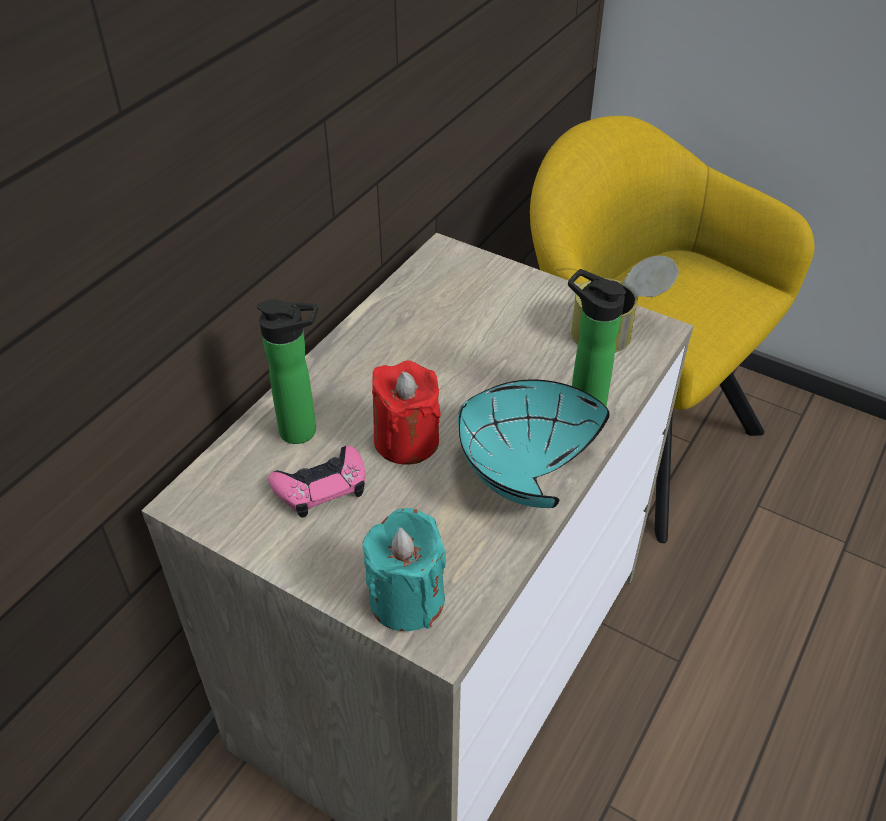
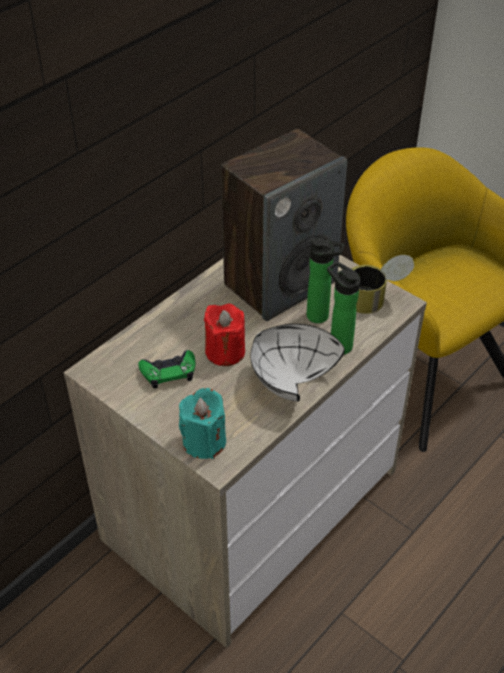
camera: 10 degrees right, 0 degrees up
(304, 431) = (165, 338): bottle -> bottle (321, 316)
(321, 486) = (169, 372): pink game controller -> green game controller
(467, 322) = (280, 282): none -> speaker
(518, 473) = (288, 379): turquoise bowl -> white bowl

